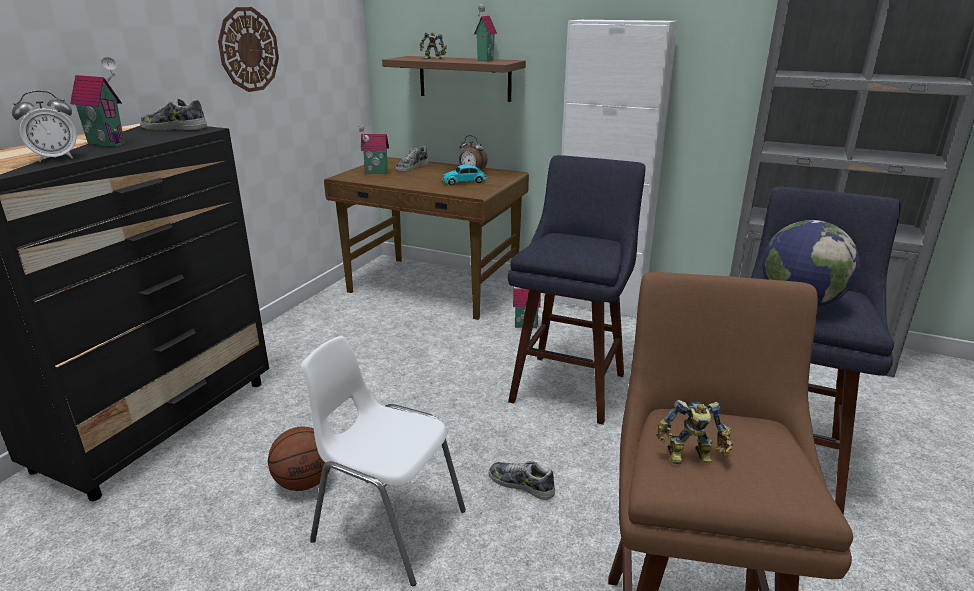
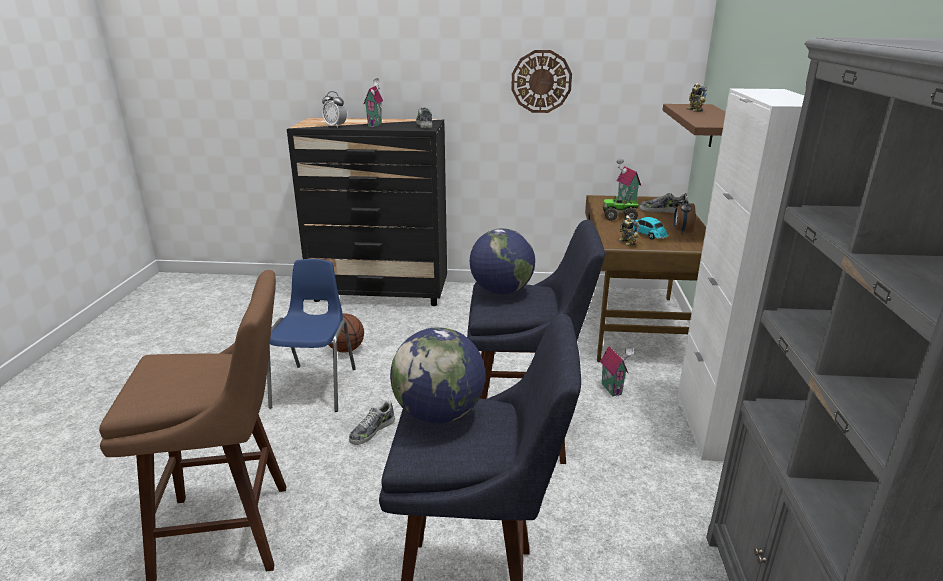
camera: 70 degrees right, 0 degrees up
(388, 525) = (316, 387): white chair -> blue chair
(409, 180) = (619, 217): none -> toy truck
(484, 60) = (721, 119): toy house -> none
(521, 484) = (372, 430): shoe -> shoe turned 150 degrees counterclockwise
(557, 247) = (501, 291): none -> globe
(691, 458) = (172, 364): toy robot -> toy robot (625, 243)

